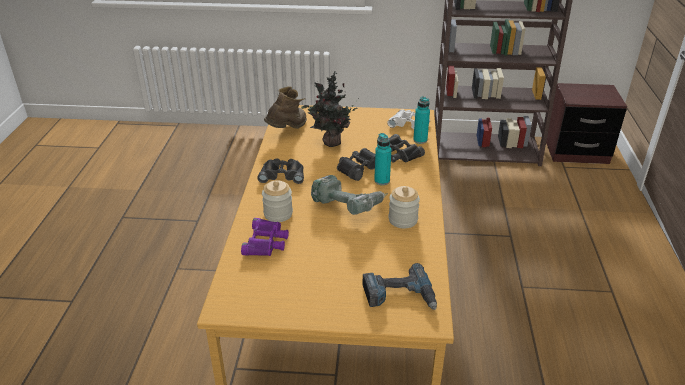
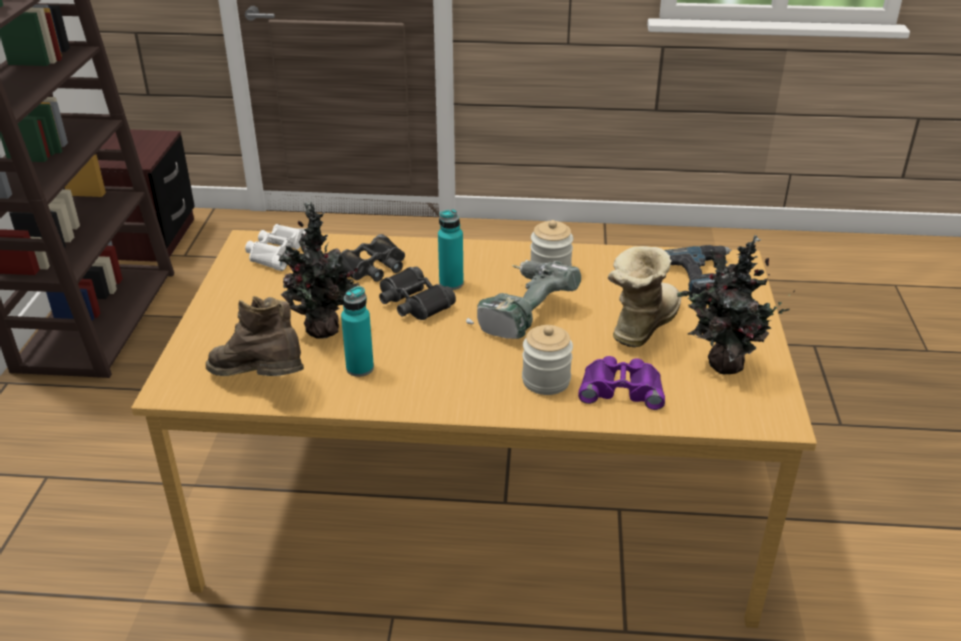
camera: 90 degrees left, 0 degrees up
(282, 174) = (426, 382): black binoculars -> none
(285, 289) = (722, 365): none -> potted plant
(335, 256) = (640, 325): none -> boot
(420, 140) = (333, 246): turquoise bottle -> turquoise bottle (360, 368)

